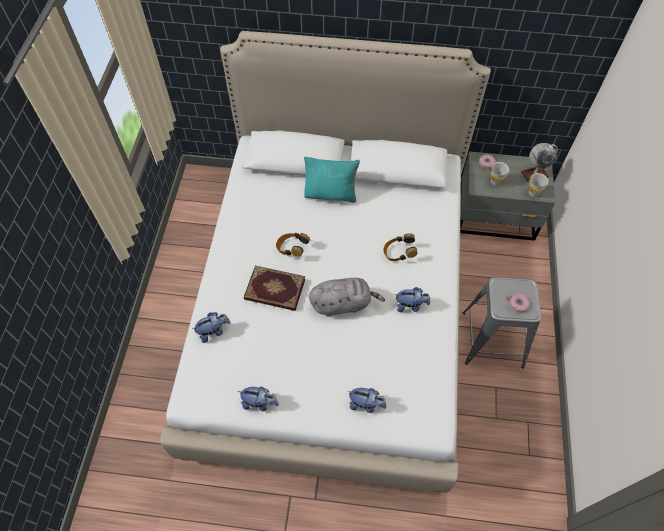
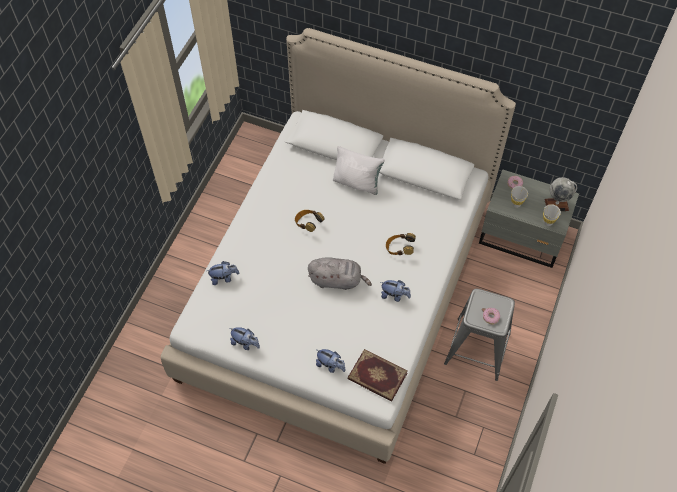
camera: 15 degrees right, 0 degrees up
(274, 290) = (283, 256): book -> book (377, 377)
(331, 194) = (357, 182): turquoise pillow -> white pillow

